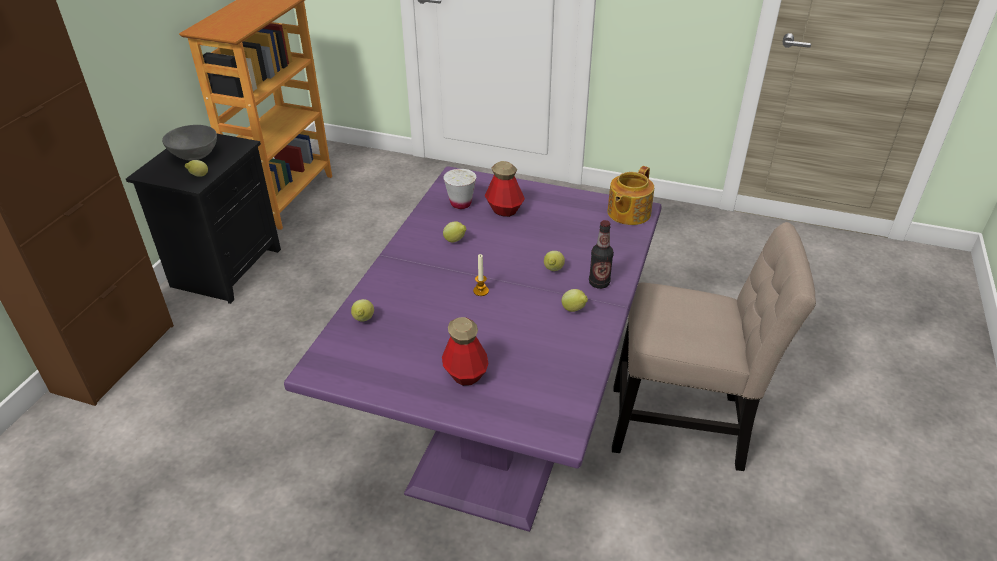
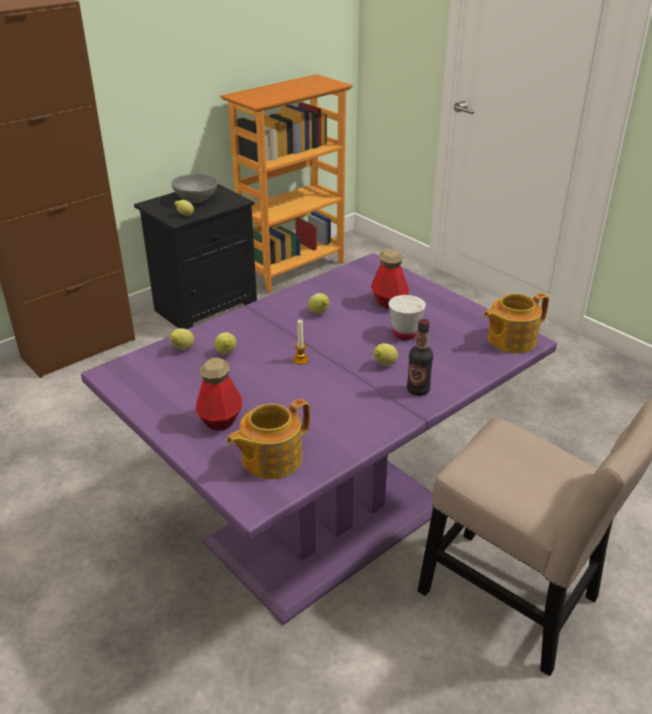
camera: 30 degrees right, 5 degrees down
(461, 203) = (354, 285): white cup -> white cup (405, 334)
(540, 391) = (270, 459): none -> teapot
(574, 310) = (370, 404): lemon -> lemon (226, 354)

